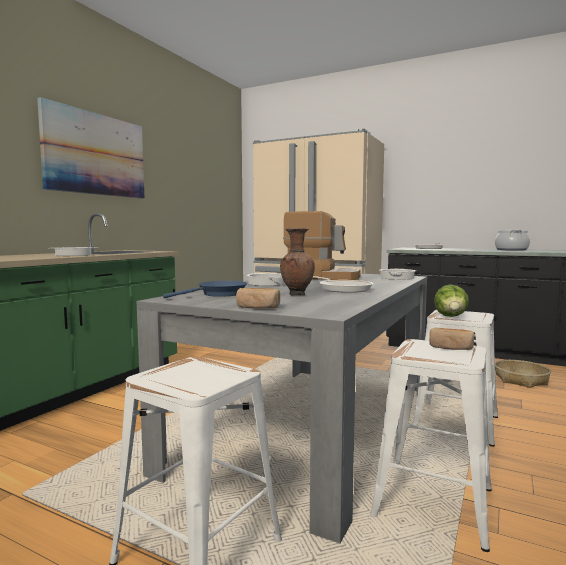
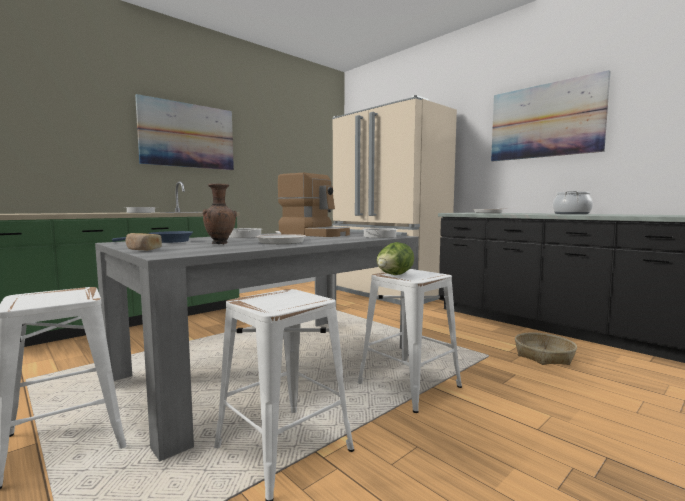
camera: 20 degrees right, 0 degrees up
(451, 347) = (302, 298): bread -> none
(474, 163) = (545, 121): none -> picture

